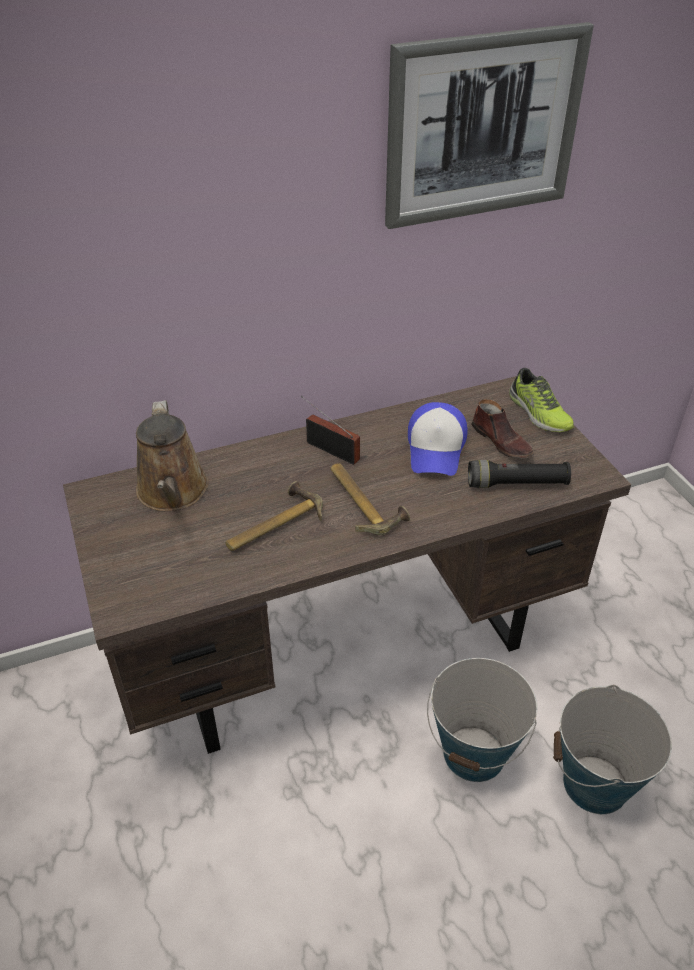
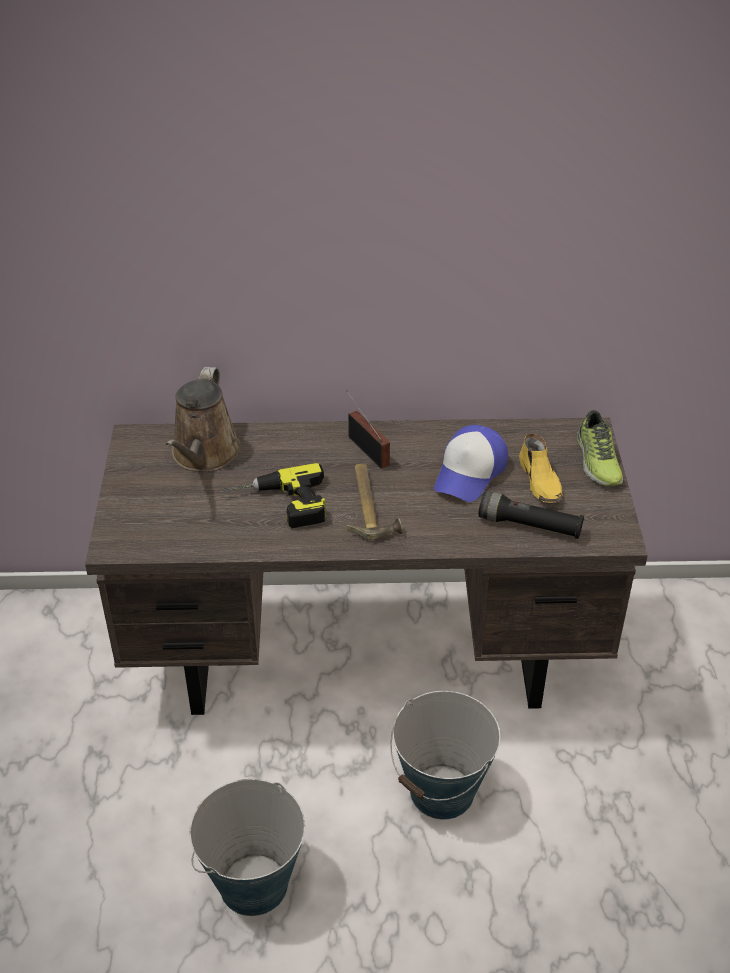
camera: 20 degrees right, 0 degrees up
(273, 524) = (278, 505): hammer -> power drill
(483, 127) = (558, 165): picture -> none
(502, 442) = (540, 481): brown shoe -> yellow shoe
(595, 784) = (549, 857): bucket -> bucket (253, 884)

